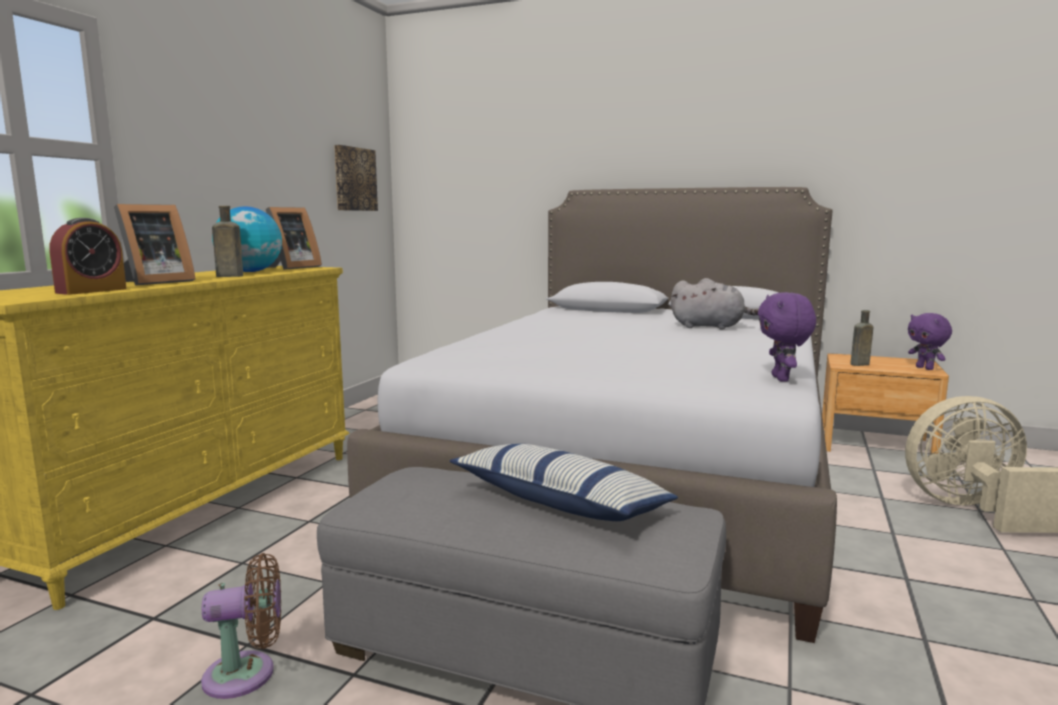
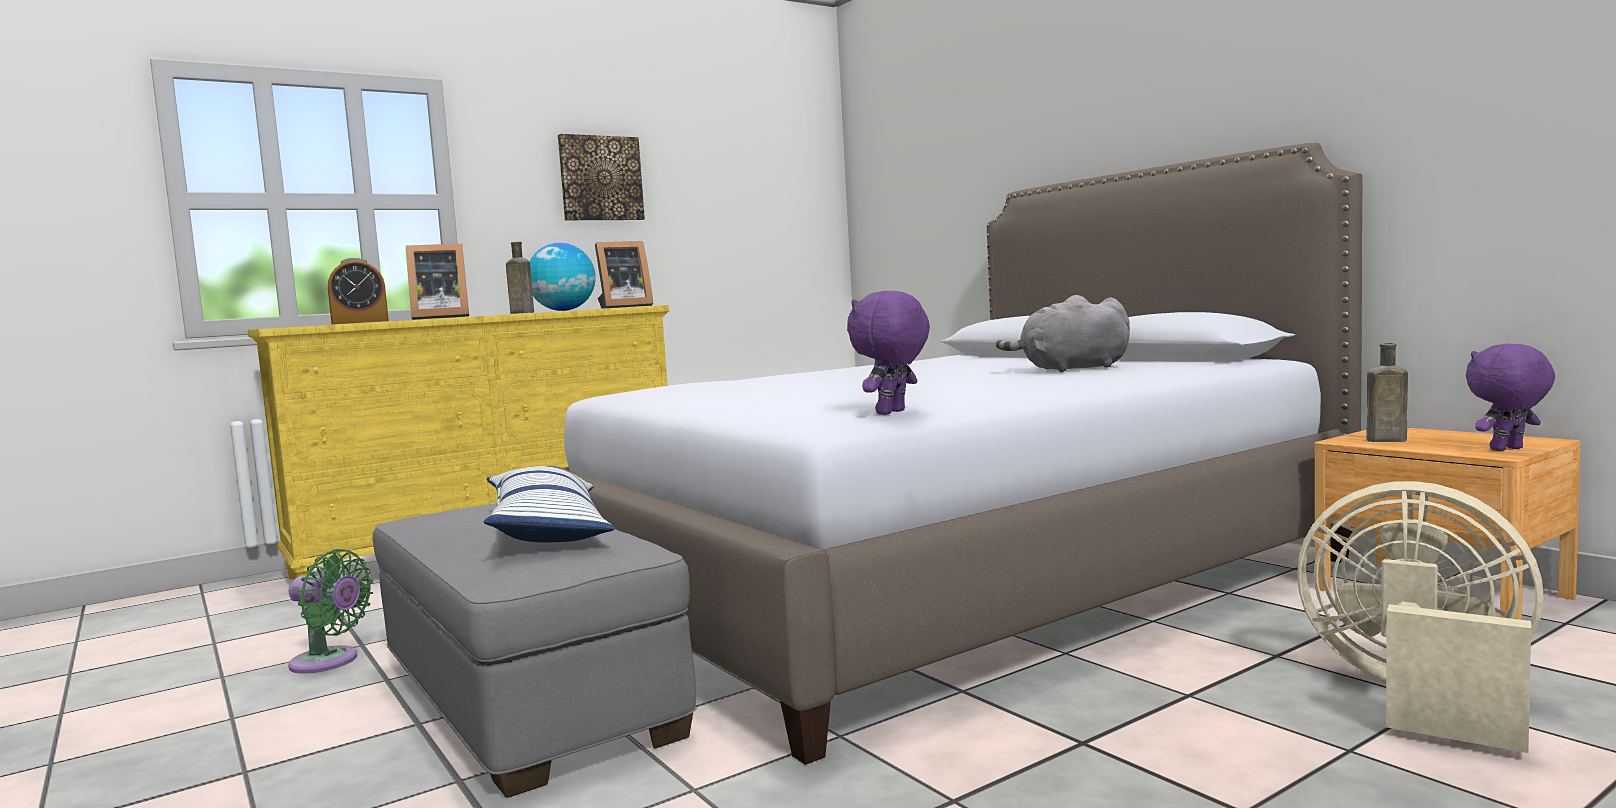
camera: 35 degrees right, 5 degrees down
(247, 674) = (329, 662): brown fan -> green fan
(354, 179) = (779, 207): picture -> picture (600, 178)
(710, 327) = (1070, 369): grey plush toy -> grey plush toy turned 120 degrees clockwise
(925, 368) = (1508, 449): purple plush toy -> purple plush toy turned 60 degrees clockwise

